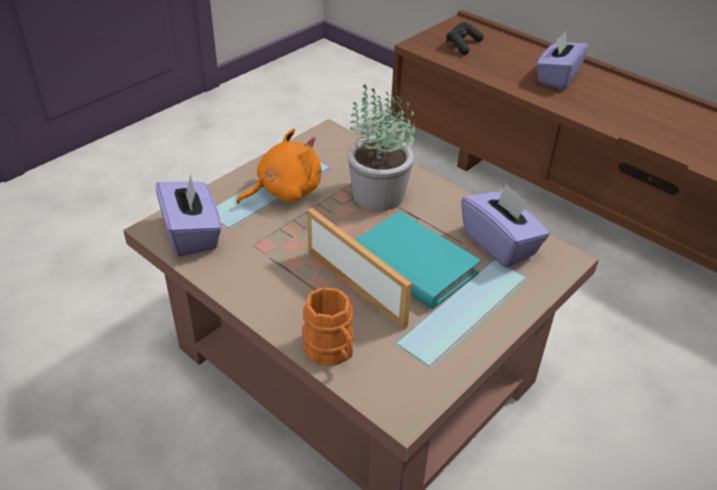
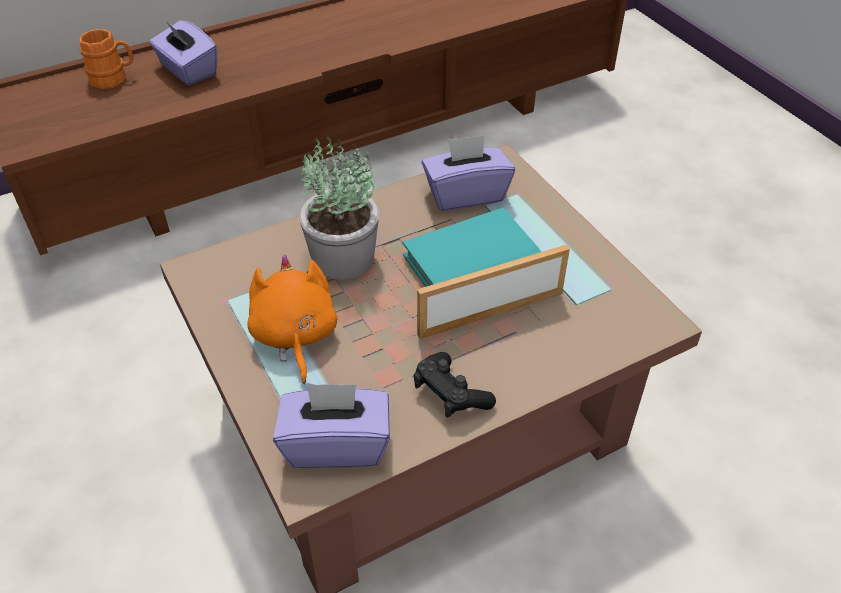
camera: 70 degrees left, 5 degrees up
(332, 352) = (577, 354): orange mug -> orange mug (113, 78)
(462, 45) = (58, 112): black game controller -> black game controller (450, 394)

